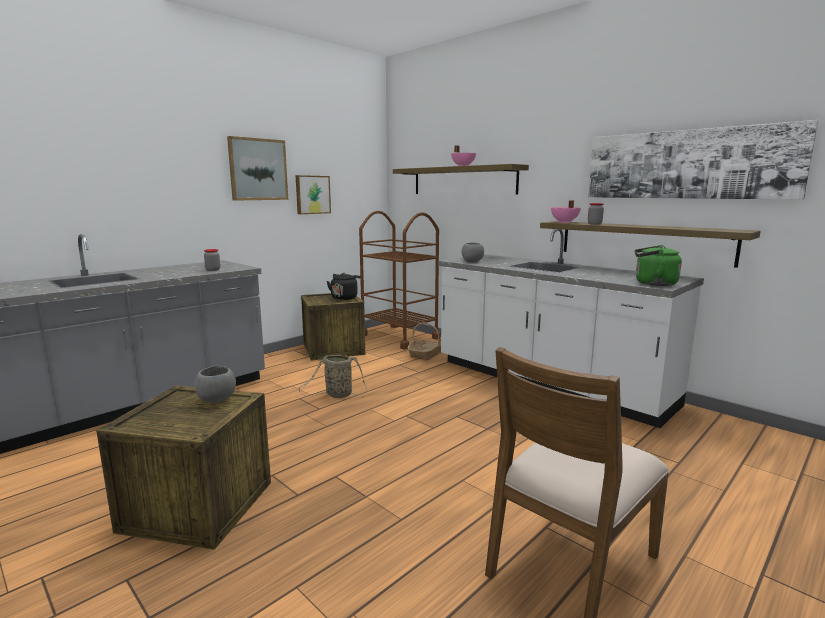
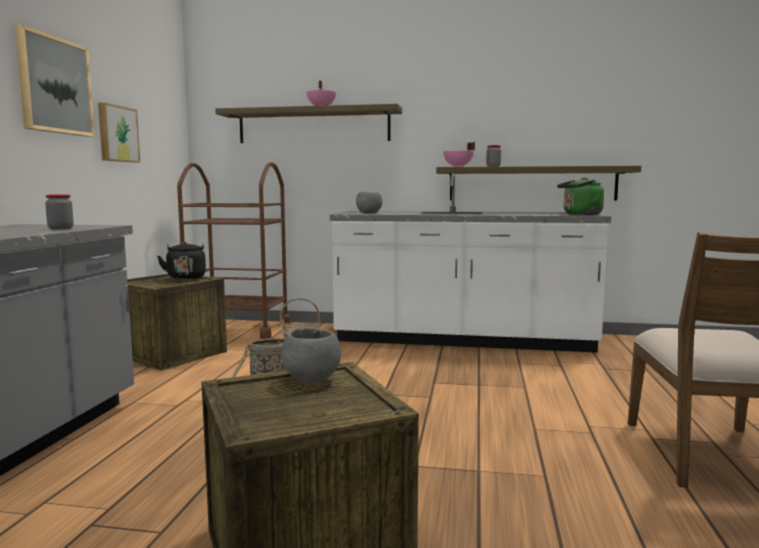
camera: 35 degrees left, 5 degrees down
(687, 164) = (567, 110): picture -> none

